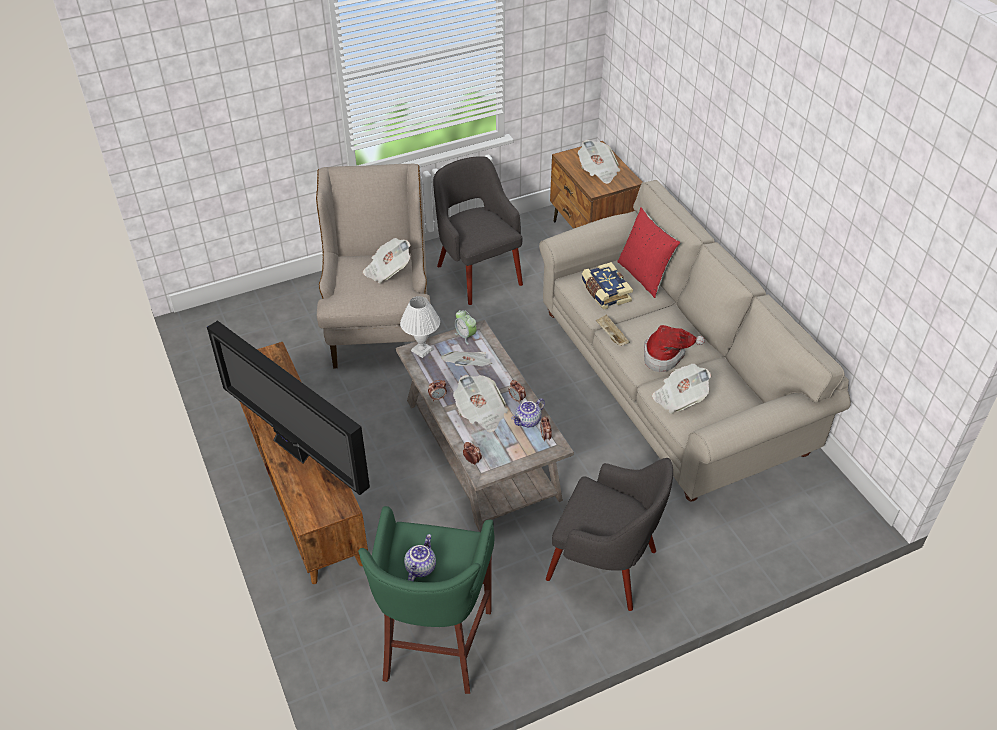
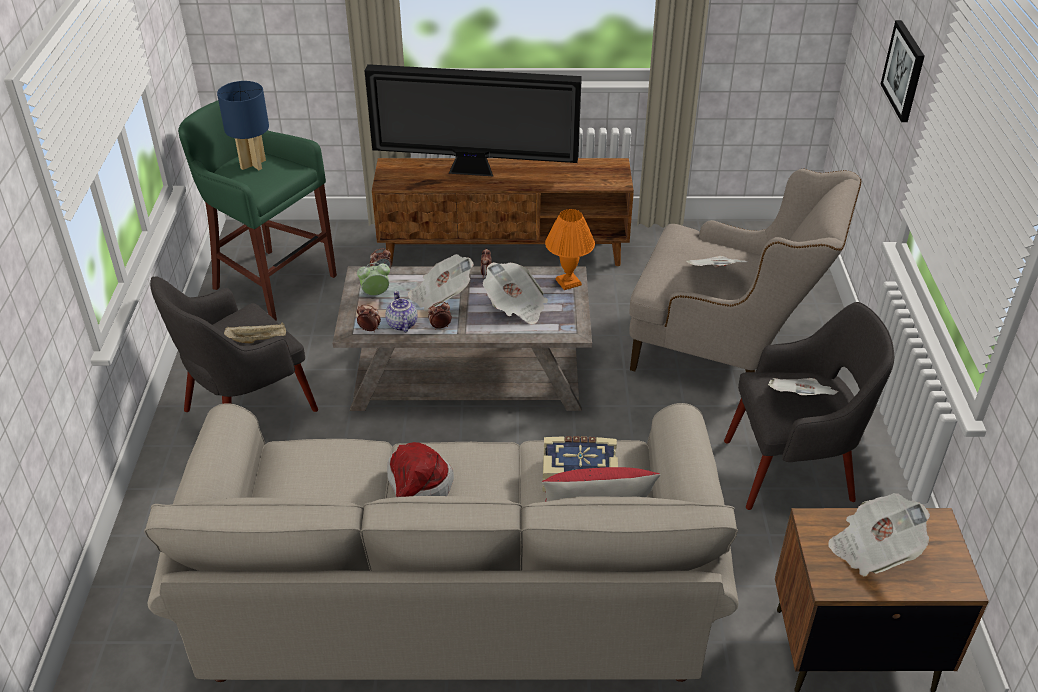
camera: 115 degrees right, 5 degrees down
(272, 103) = (904, 70): none -> picture
(295, 450) = (475, 171): television -> television turned 150 degrees counterclockwise
(420, 567) = (253, 164): teapot -> blue table lamp
(422, 350) = (567, 282): white table lamp -> orange table lamp
(465, 336) = (571, 319): alarm clock -> alarm clock (375, 294)
(611, 336) = (492, 450): beige tray -> beige tray (257, 340)
(679, 398) = (334, 463): newspaper -> newspaper (799, 400)

